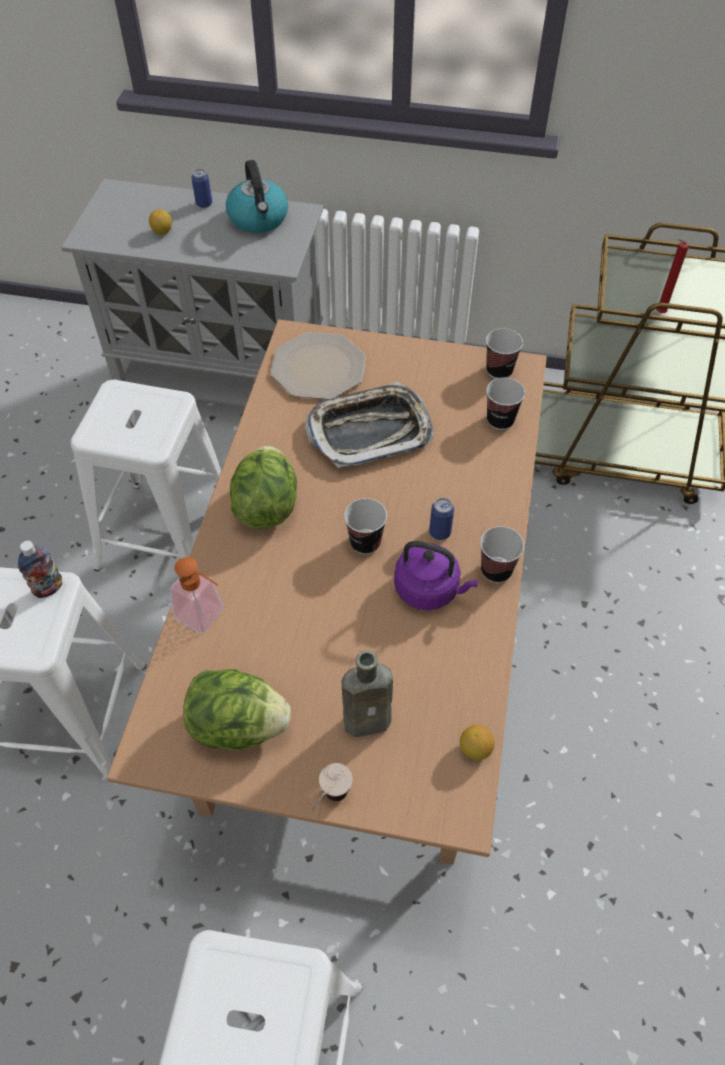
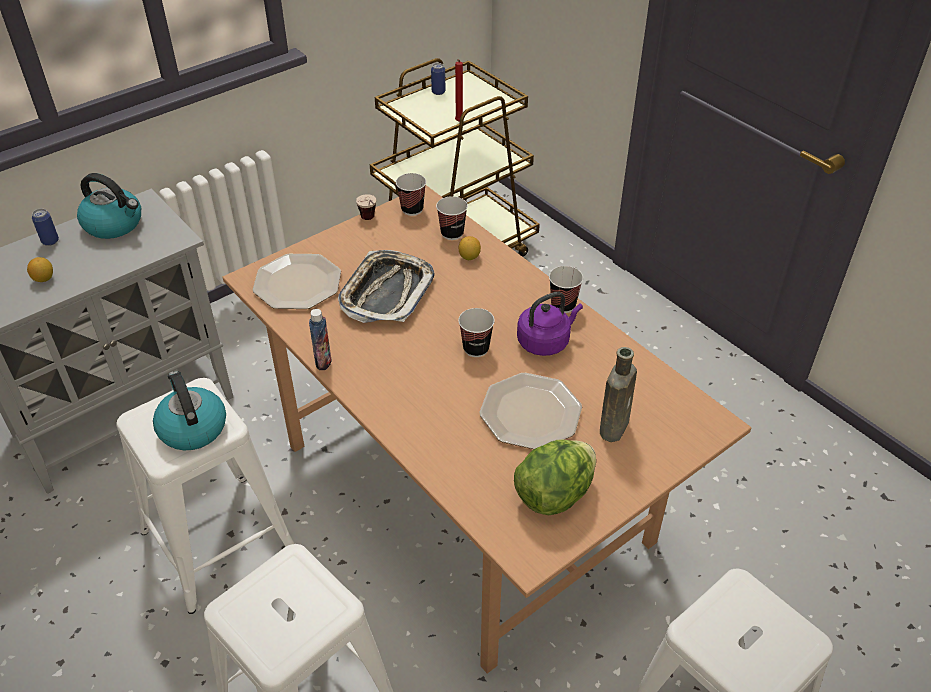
camera: 50 degrees left, 10 degrees down
(48, 588) = (287, 567): bottle -> bottle (323, 361)
(134, 427) = (192, 427): none -> kettle
(206, 617) = (448, 463): soap dispenser -> none
(266, 506) = (388, 378): lettuce -> none
(324, 640) = (531, 413): none -> plate
(329, 802) = (655, 480): cup -> cup (370, 221)
(440, 532) = (507, 311): can -> can (438, 92)
(475, 749) = (678, 391): lemon -> lemon (469, 257)

